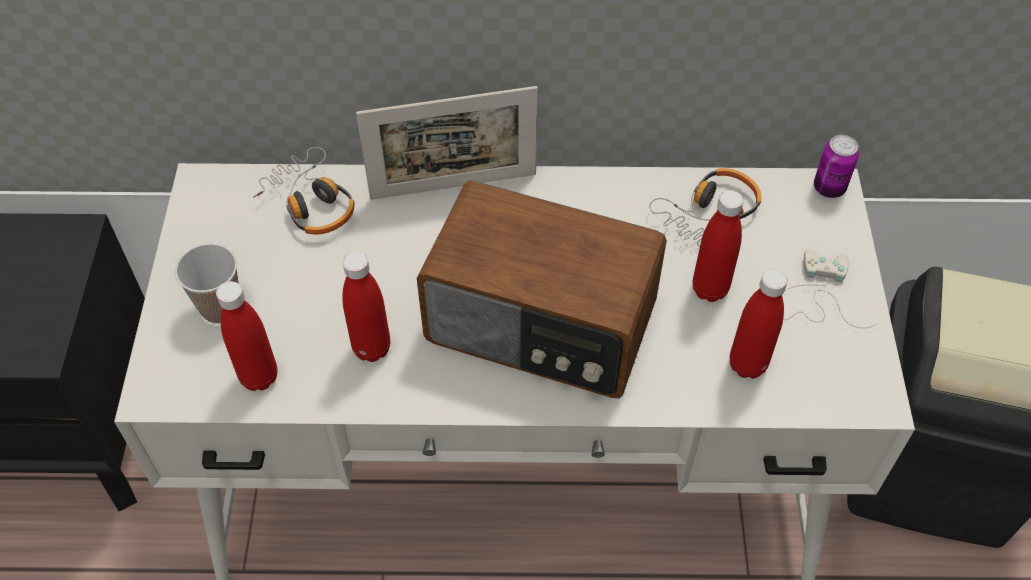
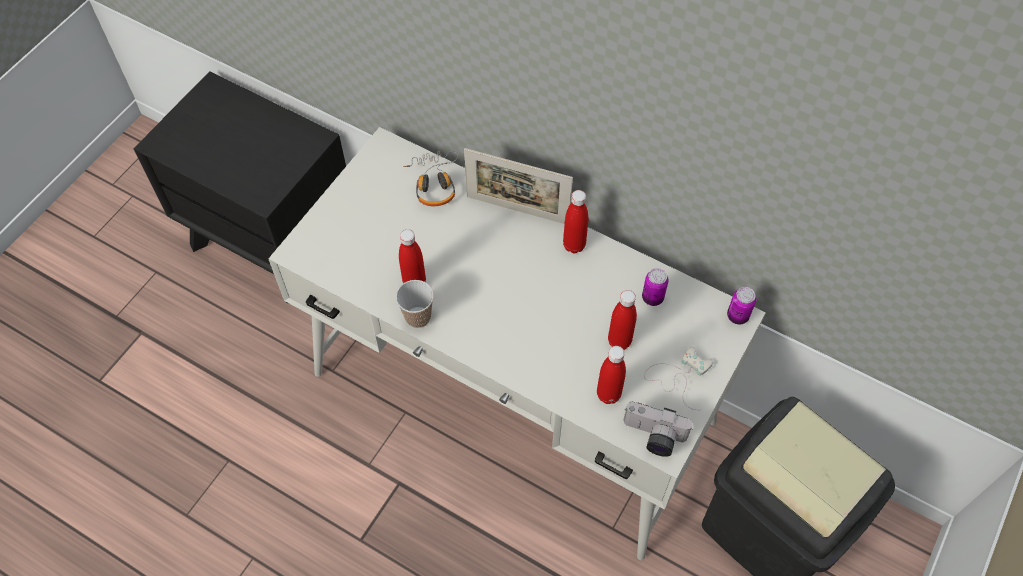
camera: 30 degrees right, 5 degrees up
(221, 307) = (352, 222): cup -> cup (418, 317)
(259, 377) = (349, 270): red bottle -> red bottle (574, 245)
(541, 325) = (511, 315): radio -> none
(710, 215) = (652, 298): headphones -> can
(845, 391) = (653, 437): none -> camera

